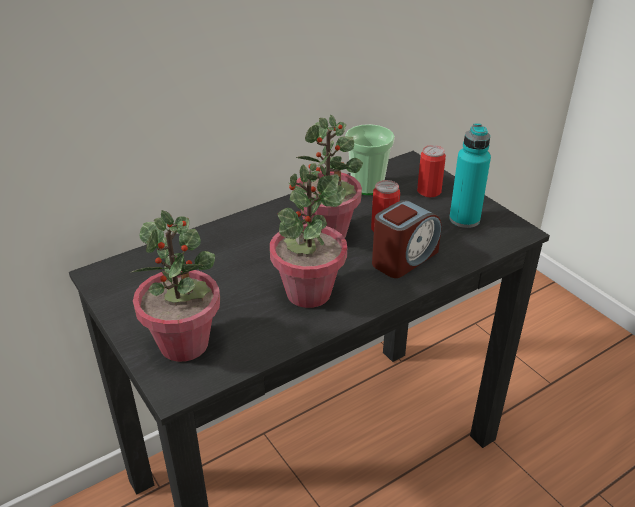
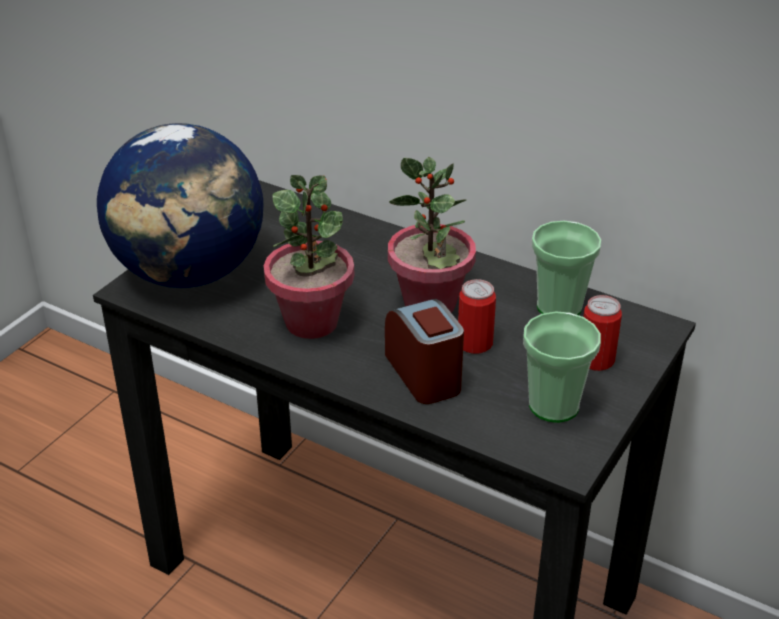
camera: 65 degrees right, 0 degrees up
(184, 344) = (190, 273): potted plant -> globe
(404, 258) = (424, 374): alarm clock -> alarm clock turned 135 degrees counterclockwise
(464, 219) = (554, 406): turquoise bottle -> cup

